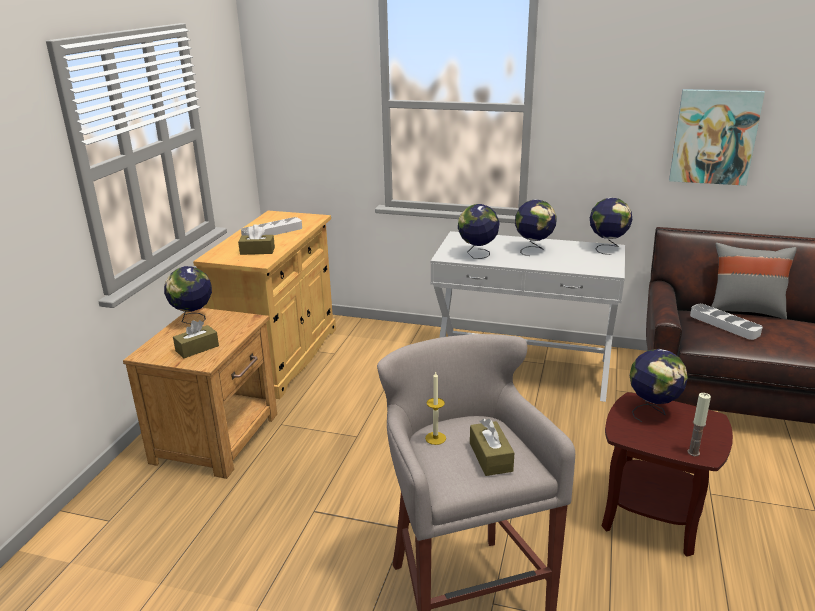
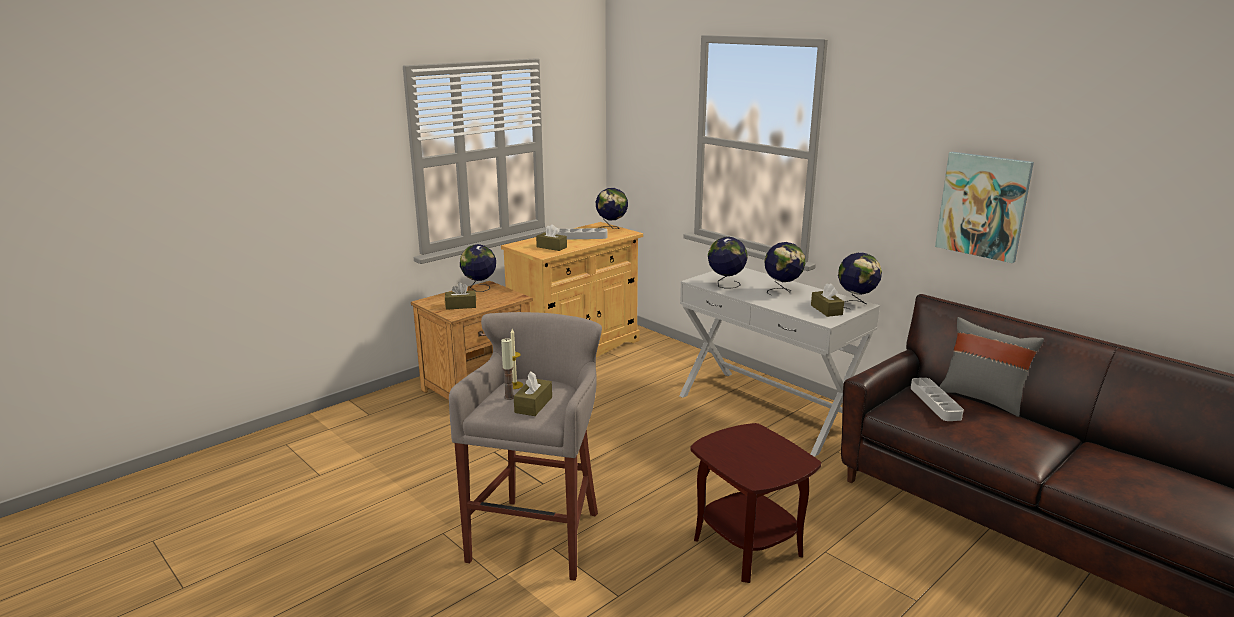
camera: 30 degrees right, 5 degrees down
(594, 260) = (826, 310): none -> brown tissue box
(652, 411) = (756, 441): globe -> globe (611, 228)
(693, 452) = (747, 475): candle -> candle (509, 397)

